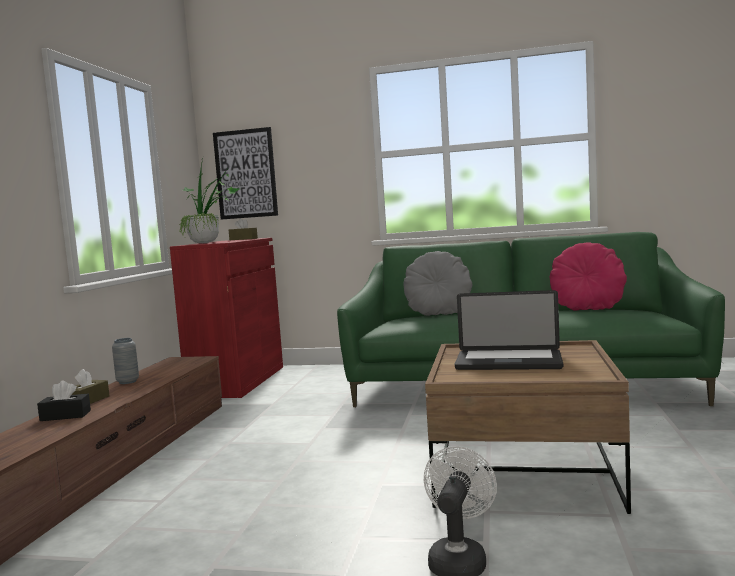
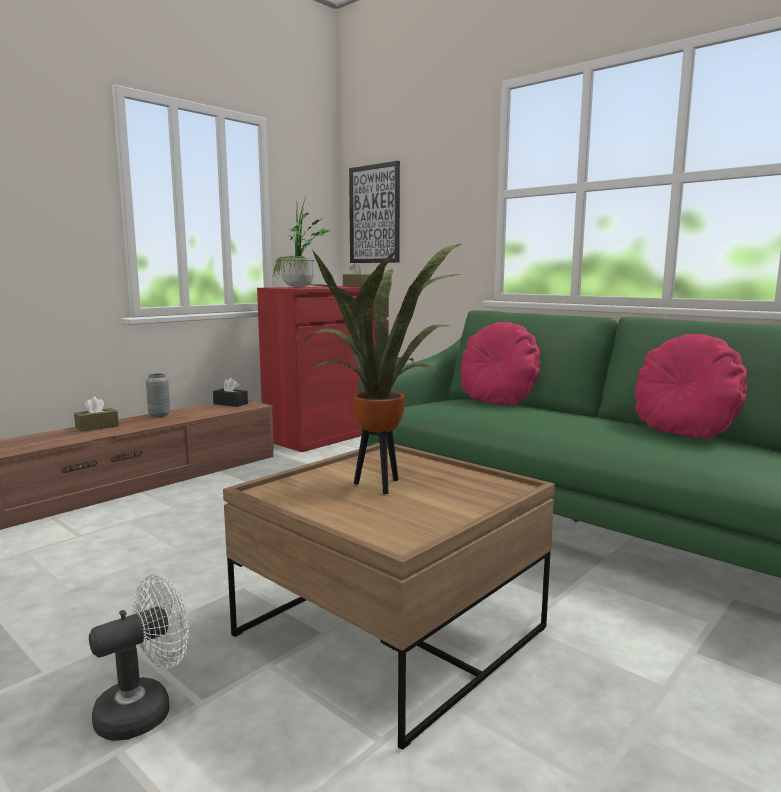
camera: 30 degrees right, 5 degrees up
(65, 416) = (56, 436): black tissue box -> black tissue box (230, 404)
(439, 314) = (498, 402): grey pillow -> pink pillow
(508, 362) = (382, 485): laptop -> potted plant

